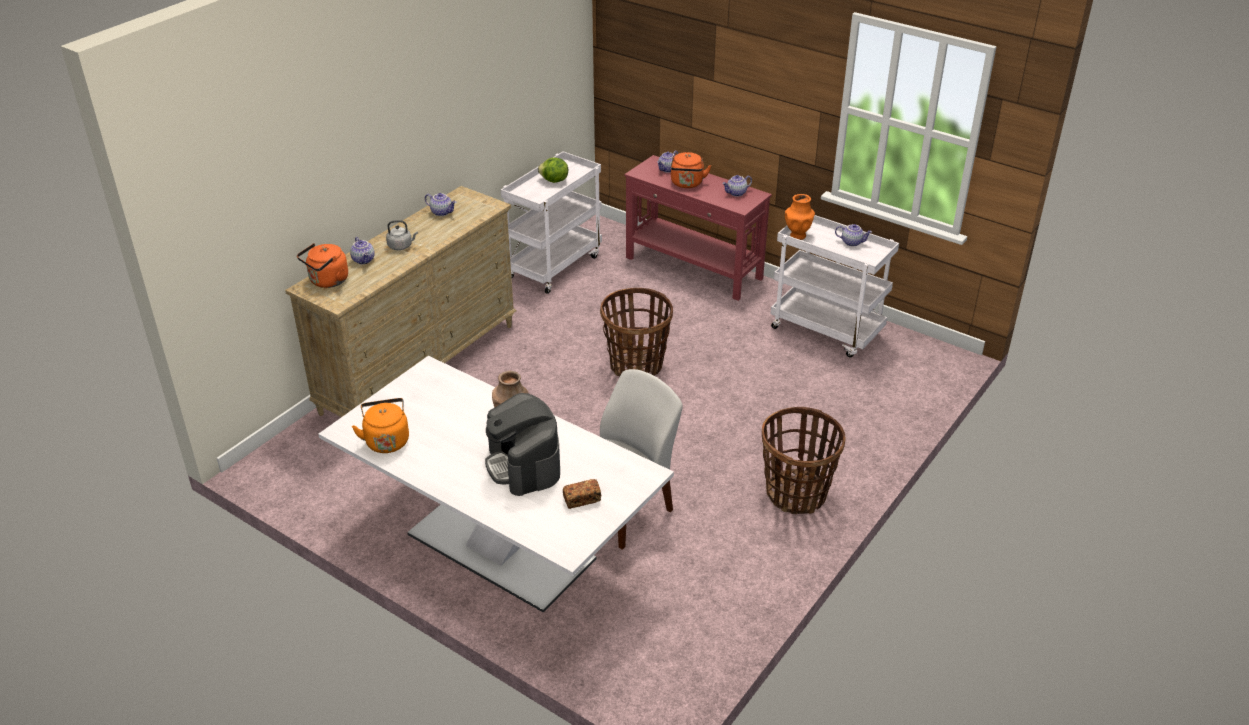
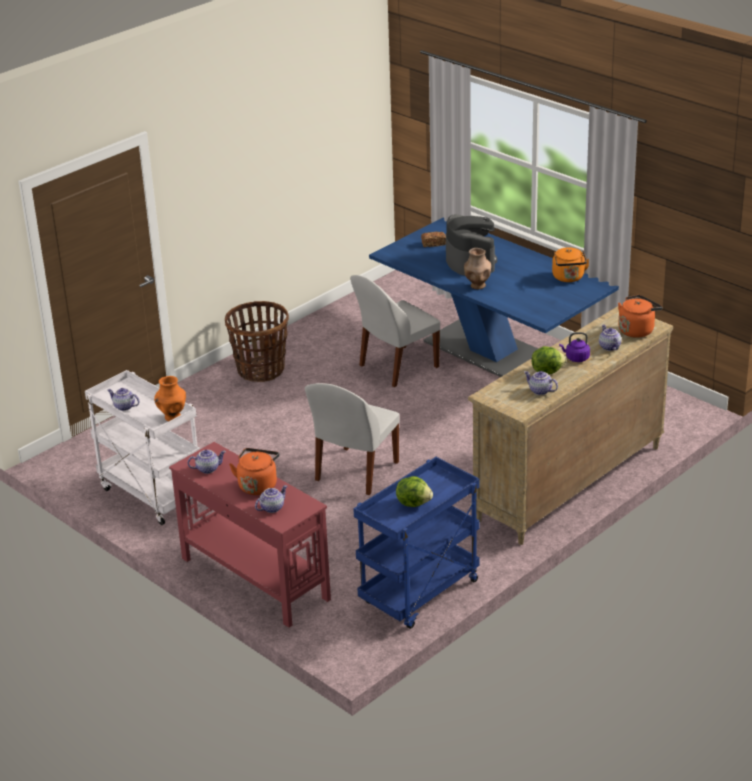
camera: 170 degrees left, 5 degrees down
(401, 246) = (576, 358): grey kettle -> purple kettle
(433, 231) = (547, 371): none -> lettuce
(501, 547) = (491, 352): white dining table -> blue dining table
(554, 265) = (420, 594): white cart -> blue cart
(636, 365) = (355, 472): basket -> white chair

